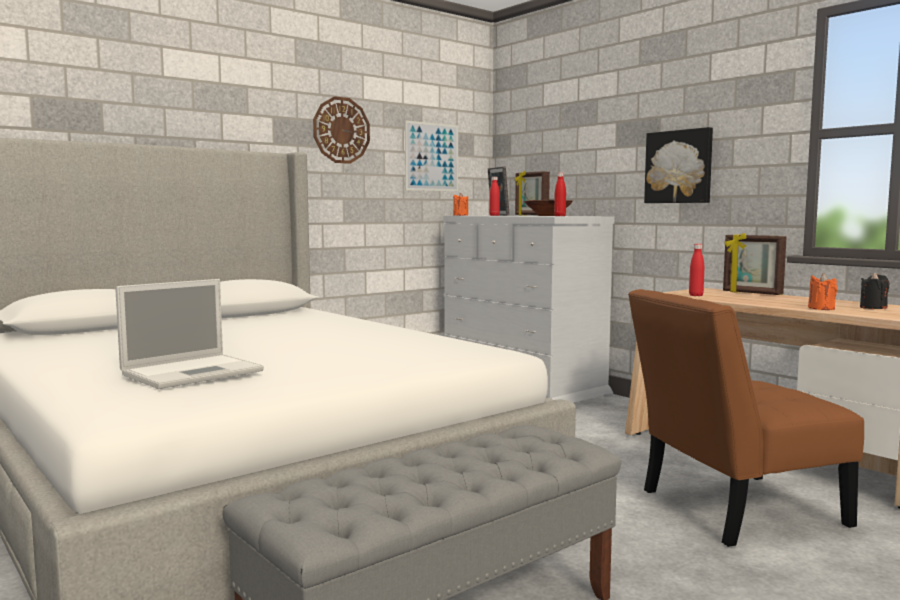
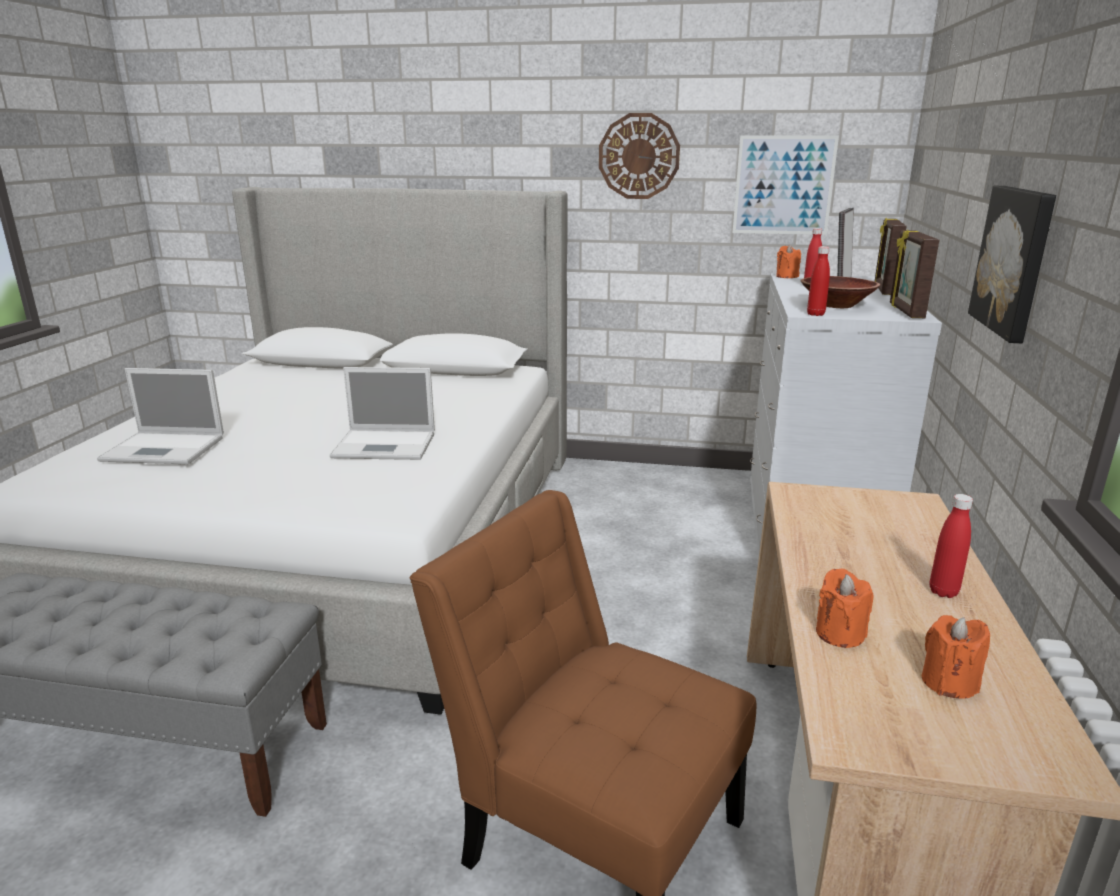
camera: 50 degrees right, 15 degrees up
(366, 340) = (386, 445): none -> laptop
(696, 295) = (815, 512): red bottle -> red bottle (943, 592)
(751, 293) = (936, 542): picture frame -> picture frame (905, 311)
(873, 308) = (949, 682): black candle -> orange candle

